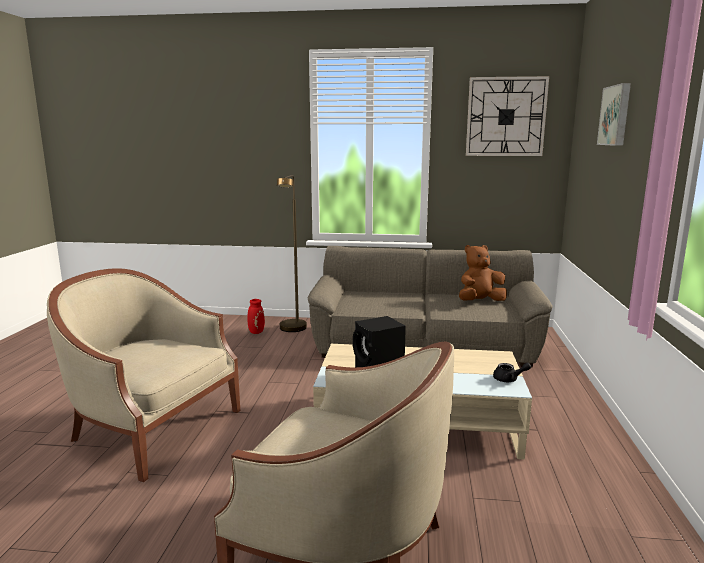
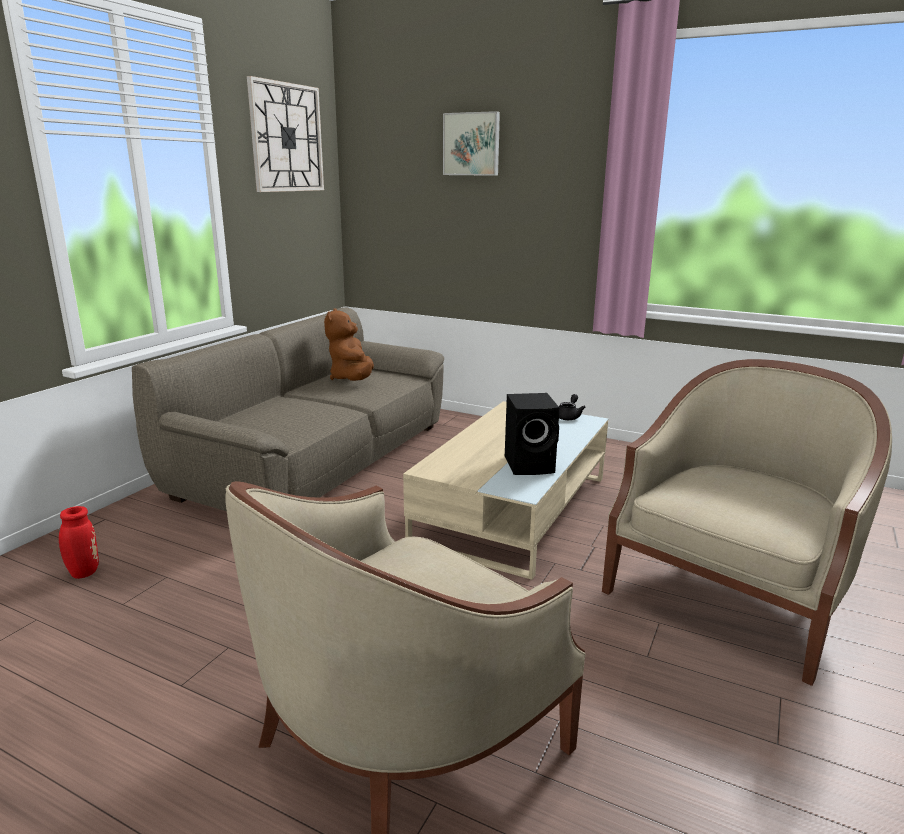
camera: 70 degrees left, 5 degrees up
(292, 330) = (129, 536): brown floor lamp -> none

